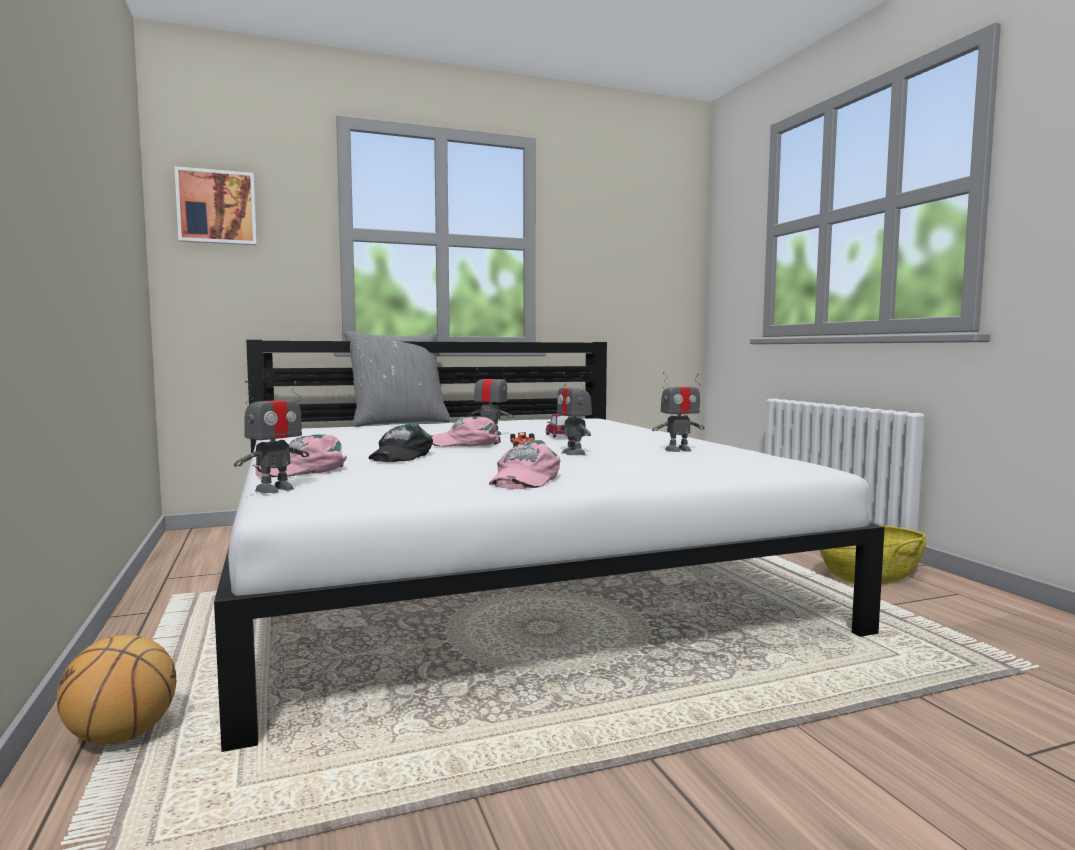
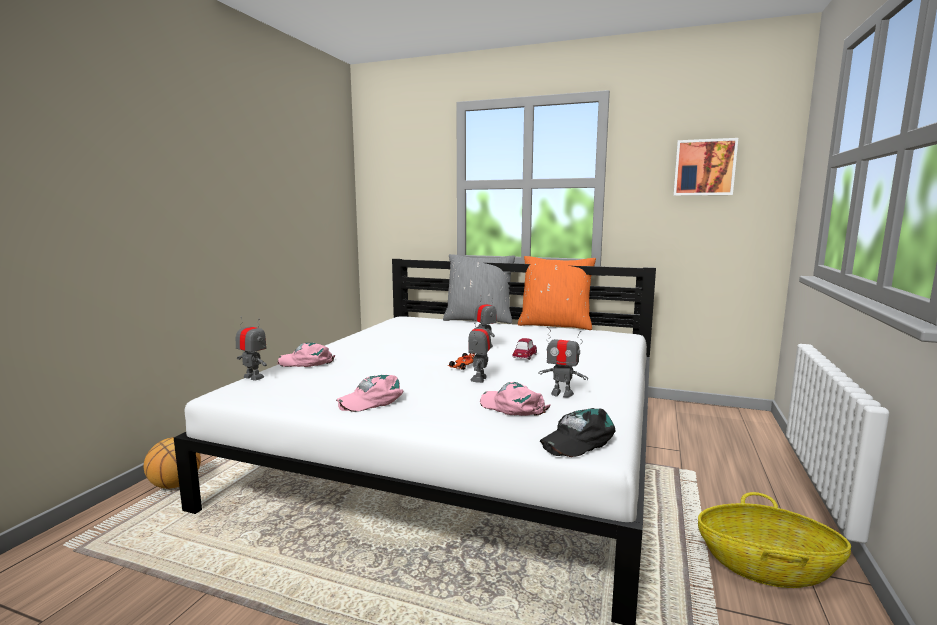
camera: 40 degrees right, 5 degrees up
(217, 207) = (388, 174): picture -> picture (704, 167)
(275, 489) = (253, 377): toy robot -> toy robot turned 135 degrees counterclockwise
(400, 455) = (380, 358): black cap -> black cap (577, 440)
(466, 443) = (445, 353): pink cap -> pink cap (513, 406)
(502, 419) = (555, 325): none -> orange pillow

